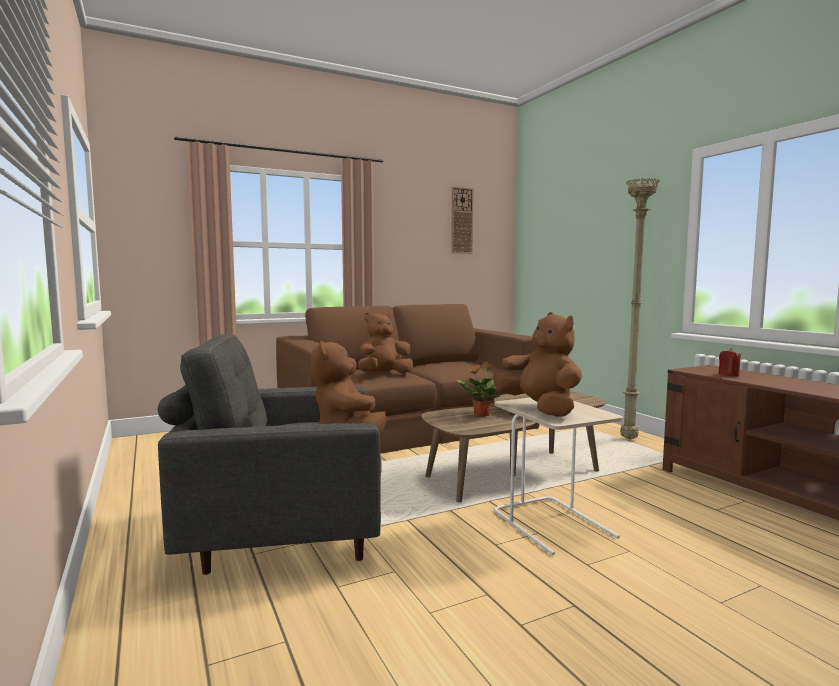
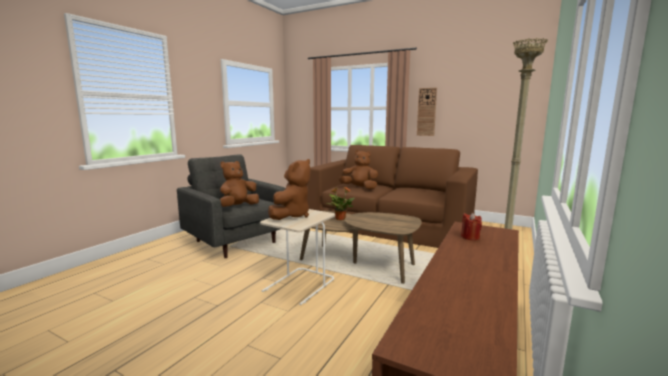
camera: 55 degrees right, 5 degrees up
(461, 220) = (488, 83): wall clock -> wall clock (426, 112)

